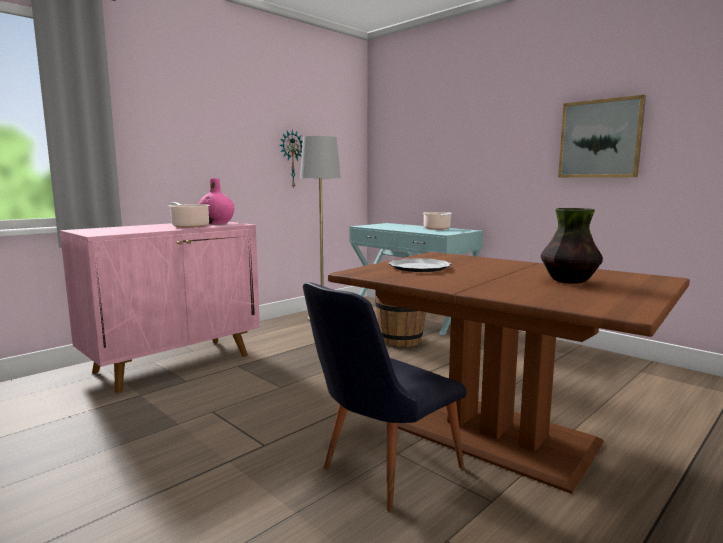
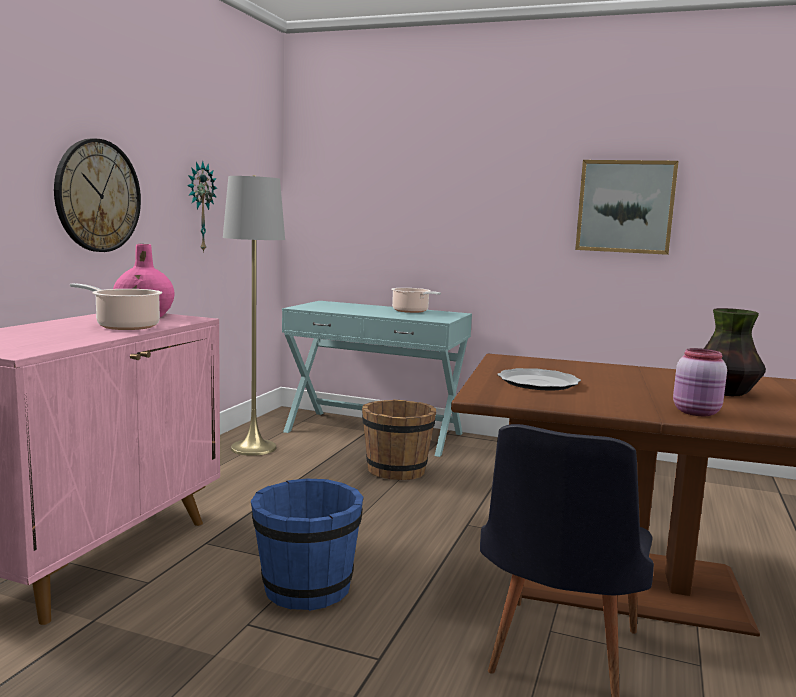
camera: 25 degrees left, 0 degrees up
(209, 152) = (97, 196): none -> wall clock
(266, 399) = (306, 588): none -> blue bucket
(502, 290) = (697, 412): none -> pink jar

